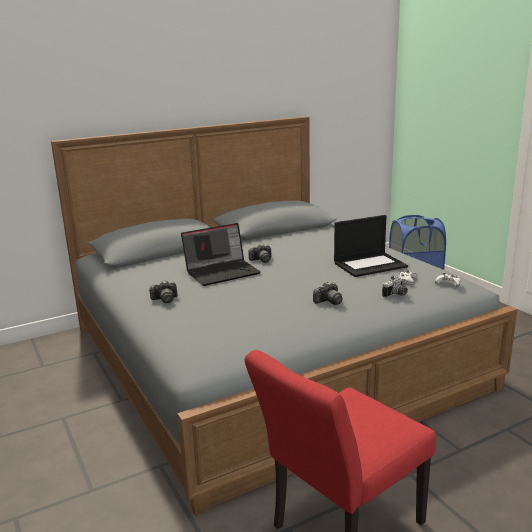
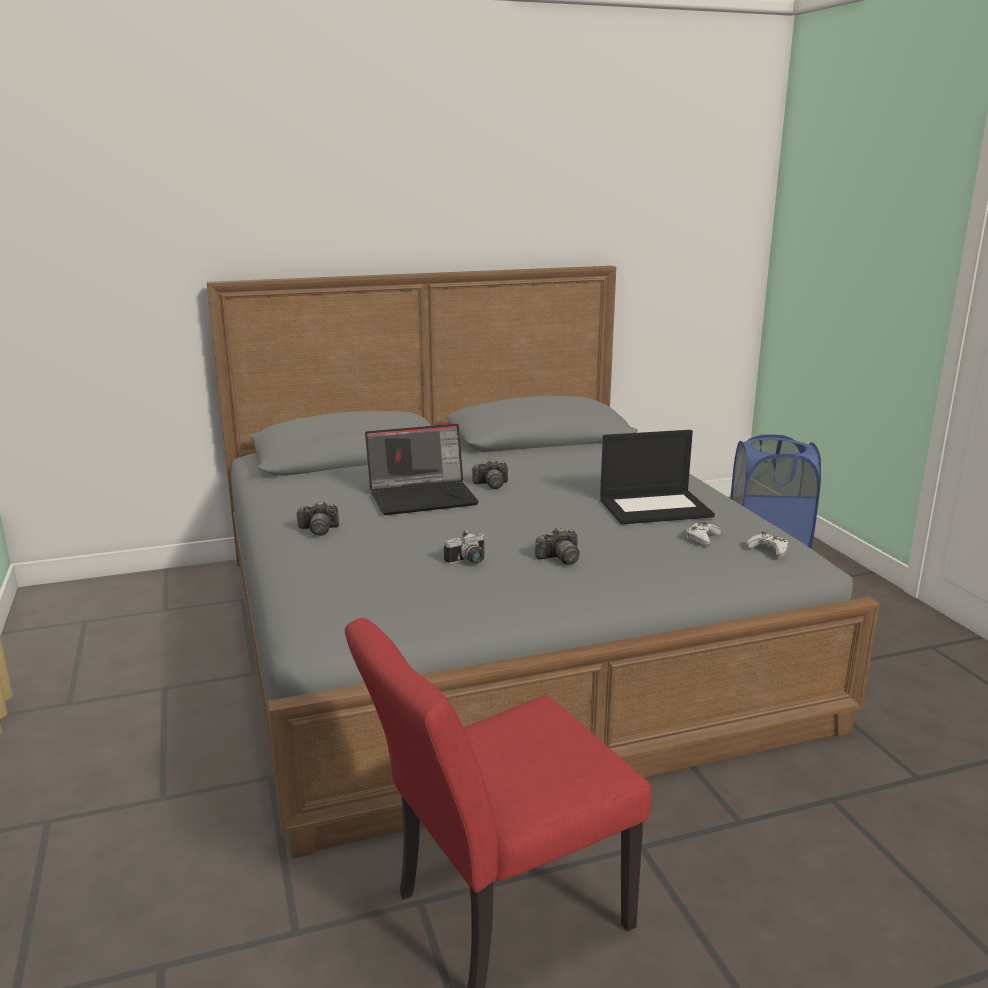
camera: 10 degrees right, 0 degrees up
(396, 295) = (672, 559): camera -> camera (468, 561)

